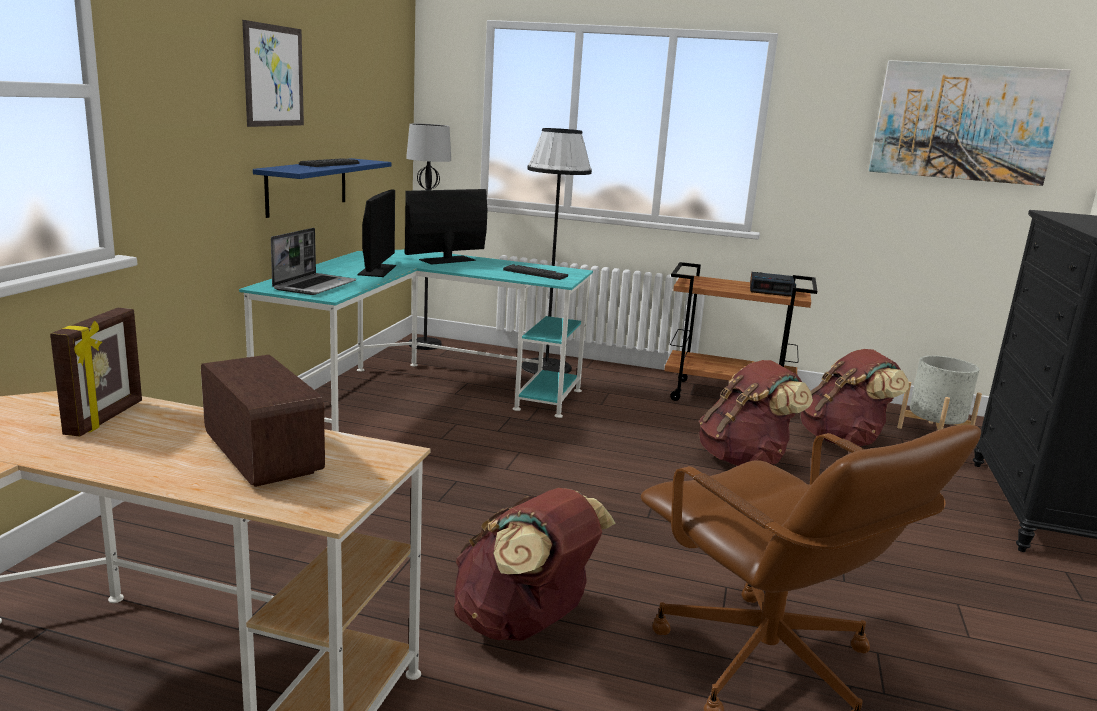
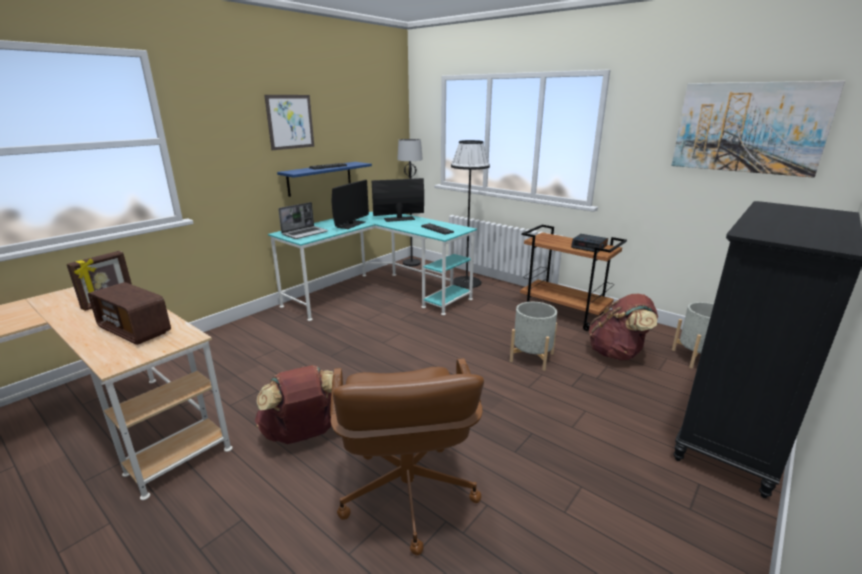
camera: 25 degrees right, 5 degrees up
(261, 456) = (135, 331): radio -> radio turned 135 degrees clockwise
(745, 460) = (531, 357): brown backpack -> grey planter

